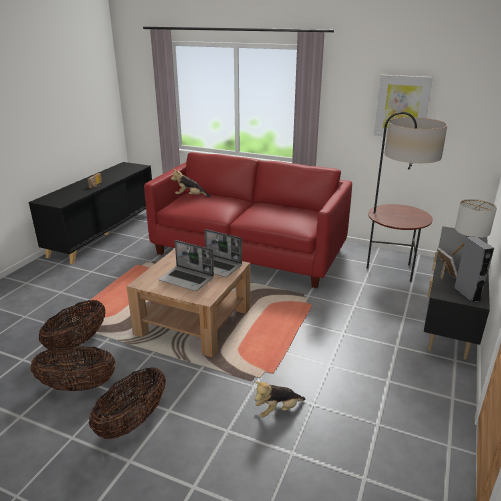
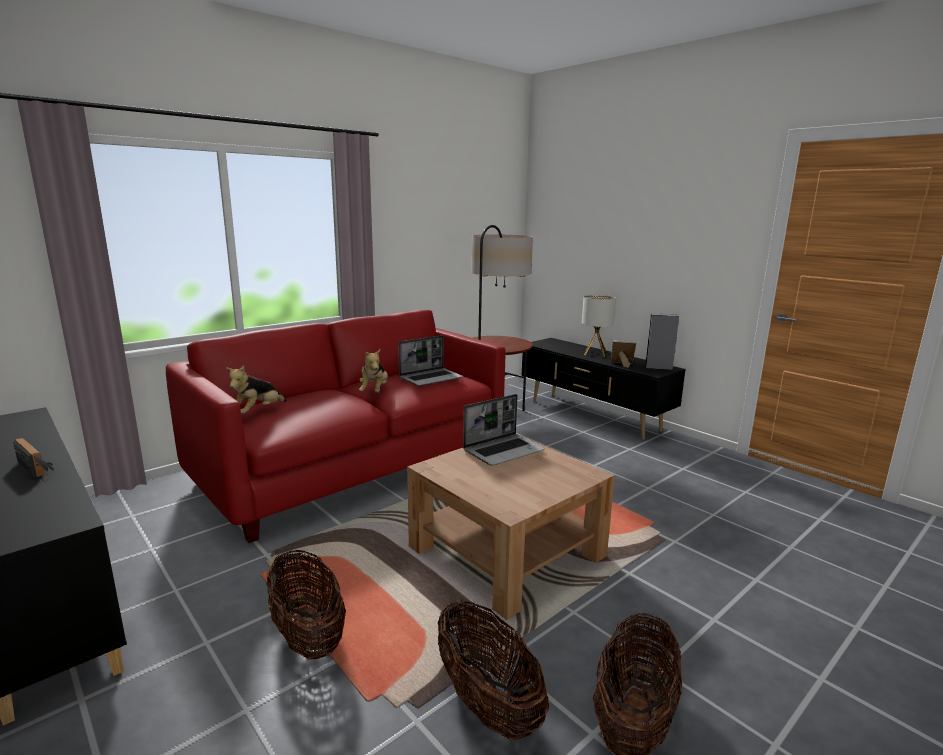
camera: 65 degrees left, 10 degrees down
(133, 421) = (736, 660): basket -> basket (308, 635)
(187, 279) = (527, 475): laptop -> laptop (431, 378)
(278, 410) = (721, 537): plush toy -> plush toy (374, 391)
(402, 107) = (444, 229): picture -> none

